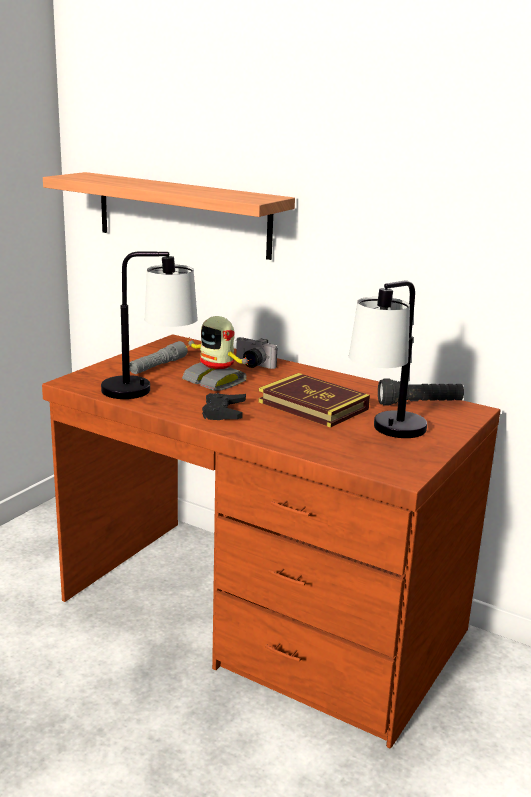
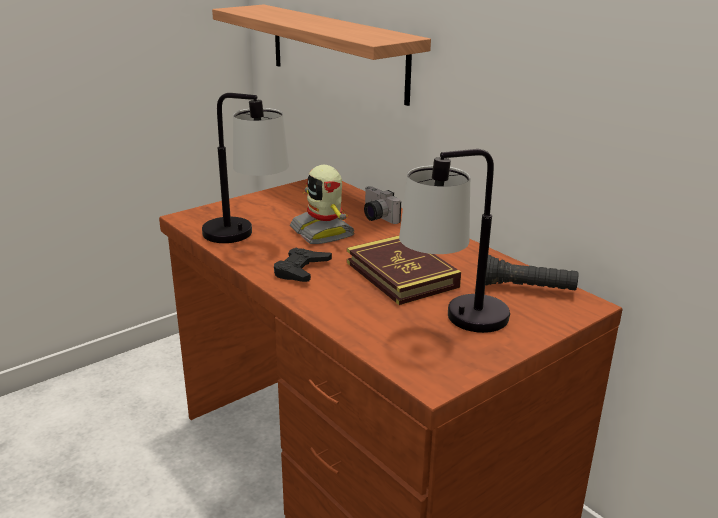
camera: 20 degrees right, 5 degrees up
(157, 366) = (281, 209): grey flashlight -> none

